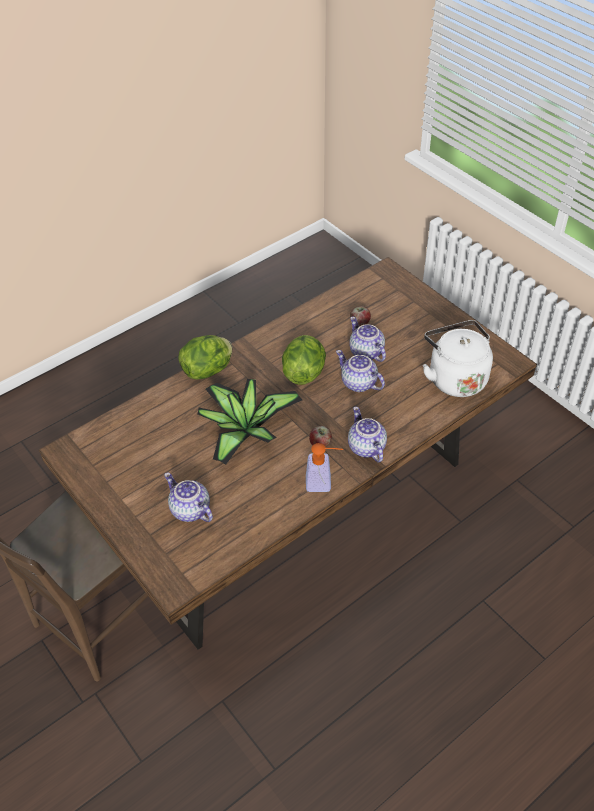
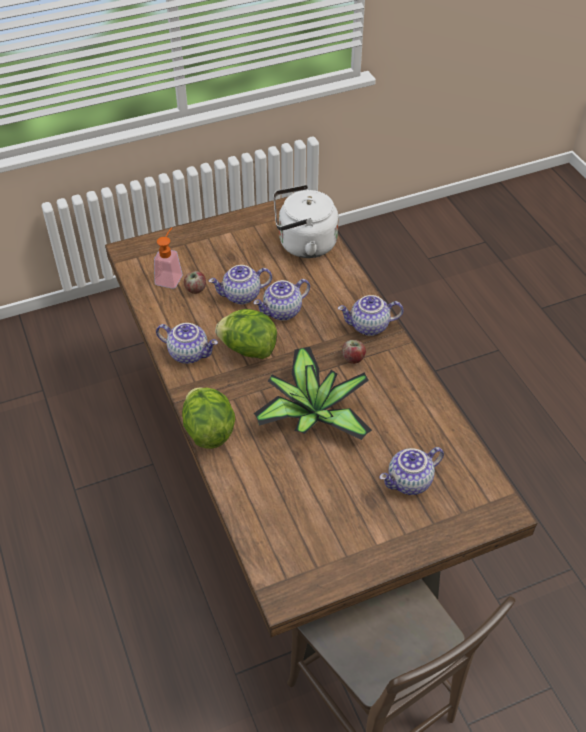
camera: 75 degrees left, 0 degrees up
(285, 338) = (189, 353): none -> teapot
(323, 483) = (404, 367): soap dispenser -> soap dispenser (170, 277)

